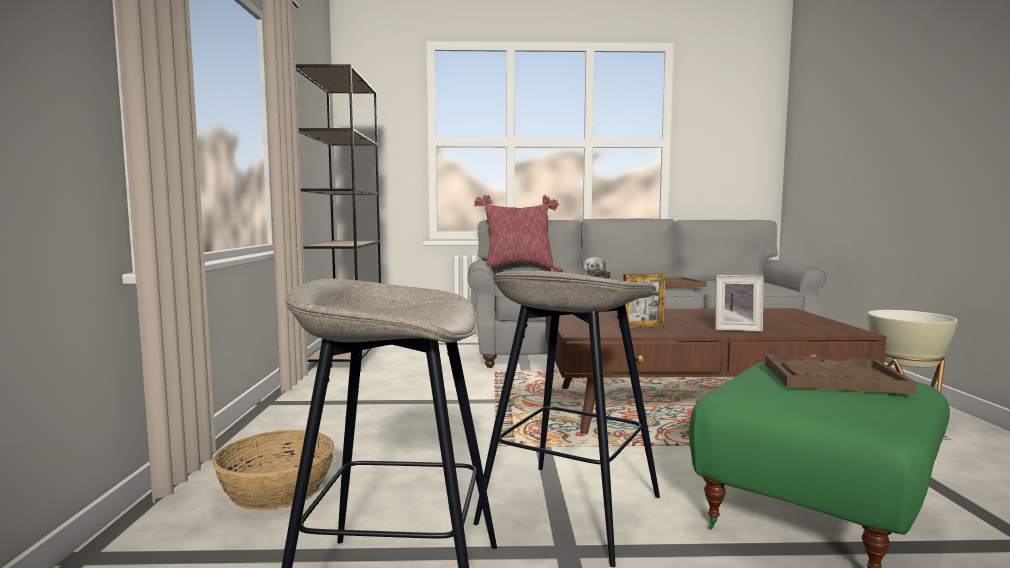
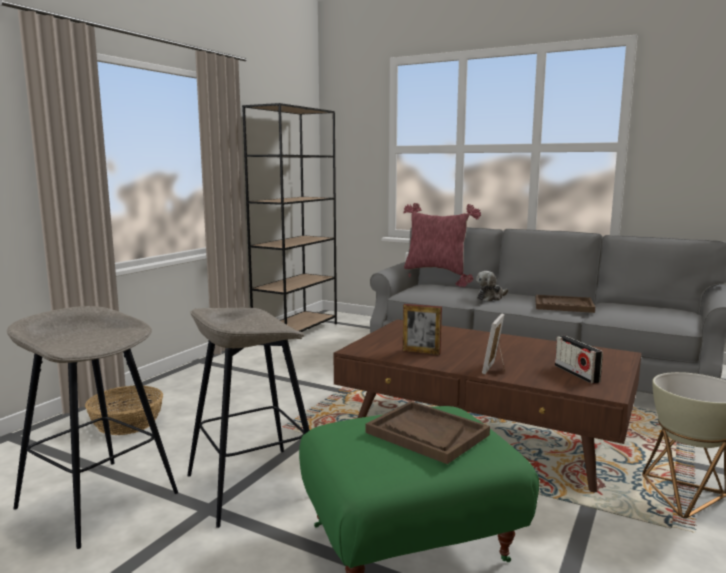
camera: 30 degrees right, 5 degrees up
(736, 329) = (496, 368): picture frame -> picture frame turned 75 degrees clockwise
(799, 324) = (576, 373): none -> radio

